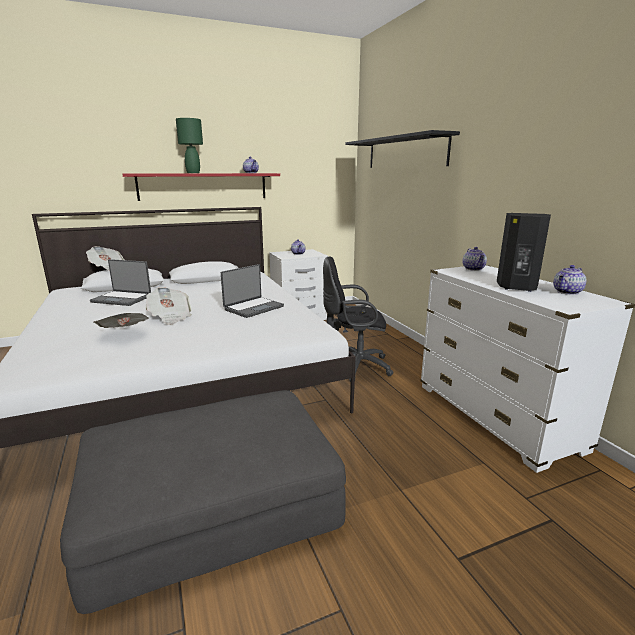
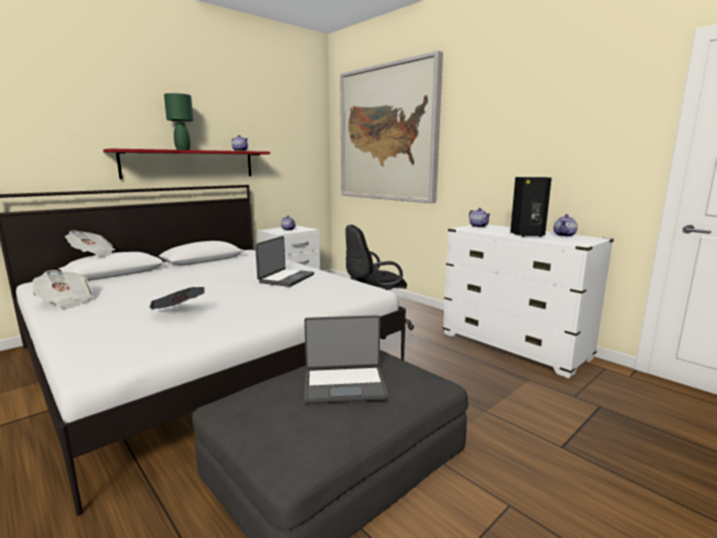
camera: 20 degrees left, 5 degrees down
(122, 299) = (129, 284): laptop -> laptop (344, 385)
(170, 317) = (209, 294): newspaper -> newspaper (66, 302)
(405, 152) = (387, 134): black shelf -> picture

